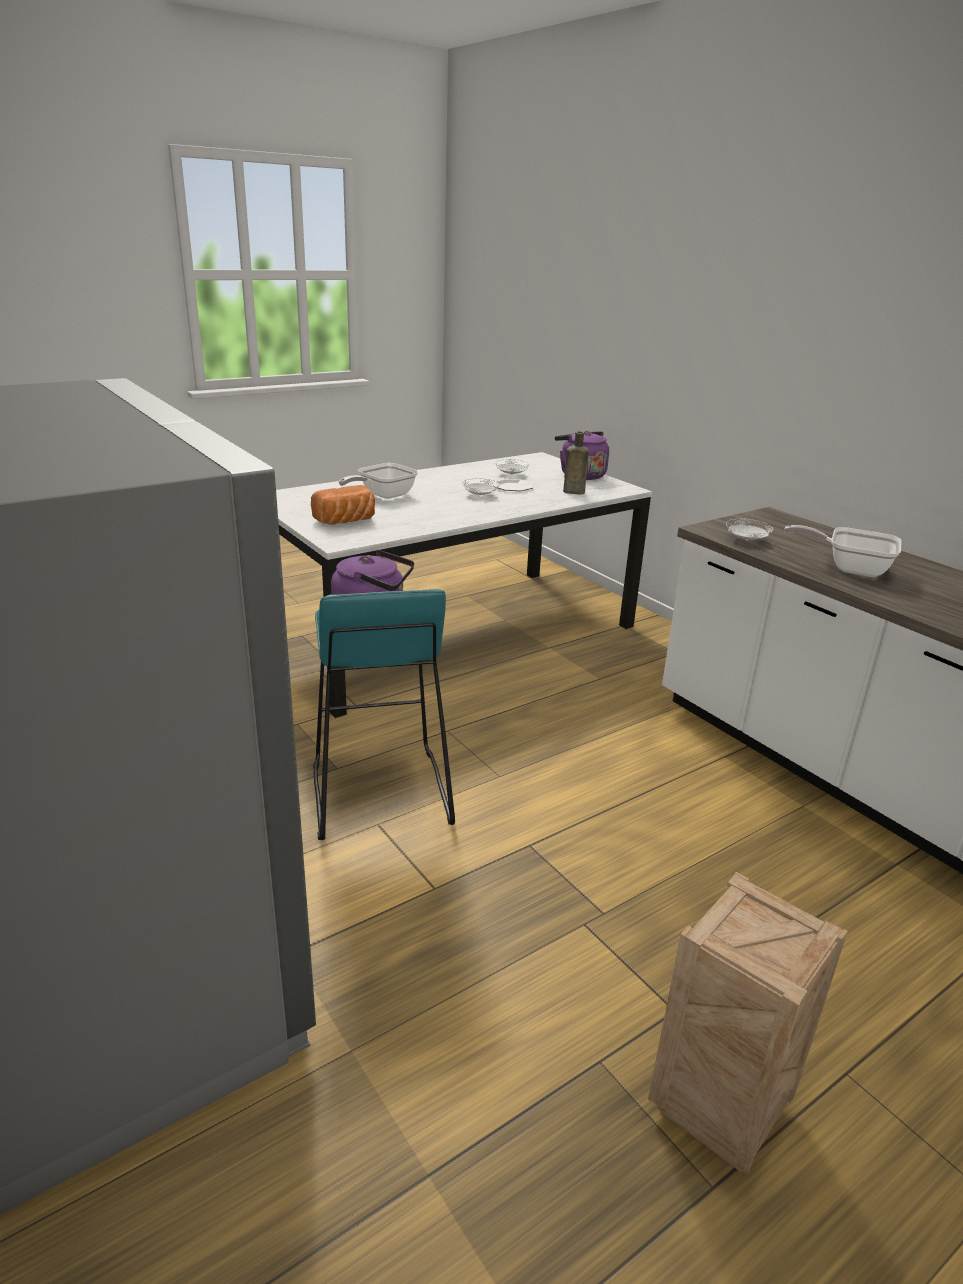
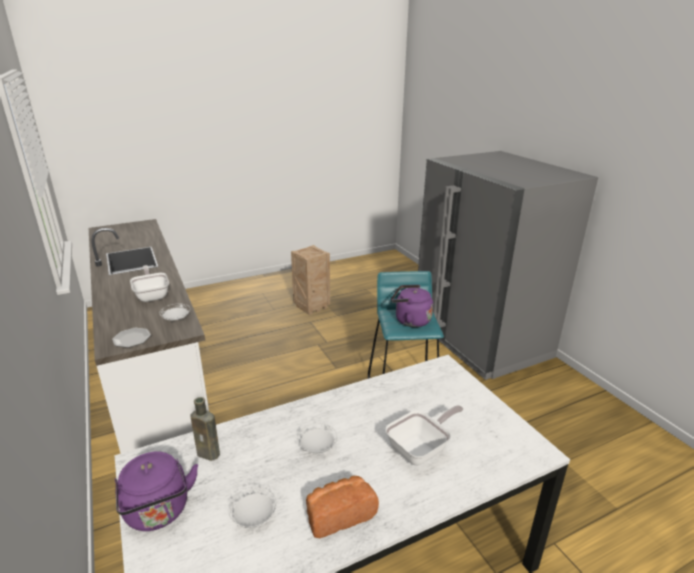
camera: 170 degrees left, 0 degrees up
(346, 521) = (445, 395): bread -> bread (339, 514)
(513, 487) = (270, 470): plate -> plate (131, 339)
(849, 568) = (152, 295): frying pan -> frying pan turned 150 degrees counterclockwise

